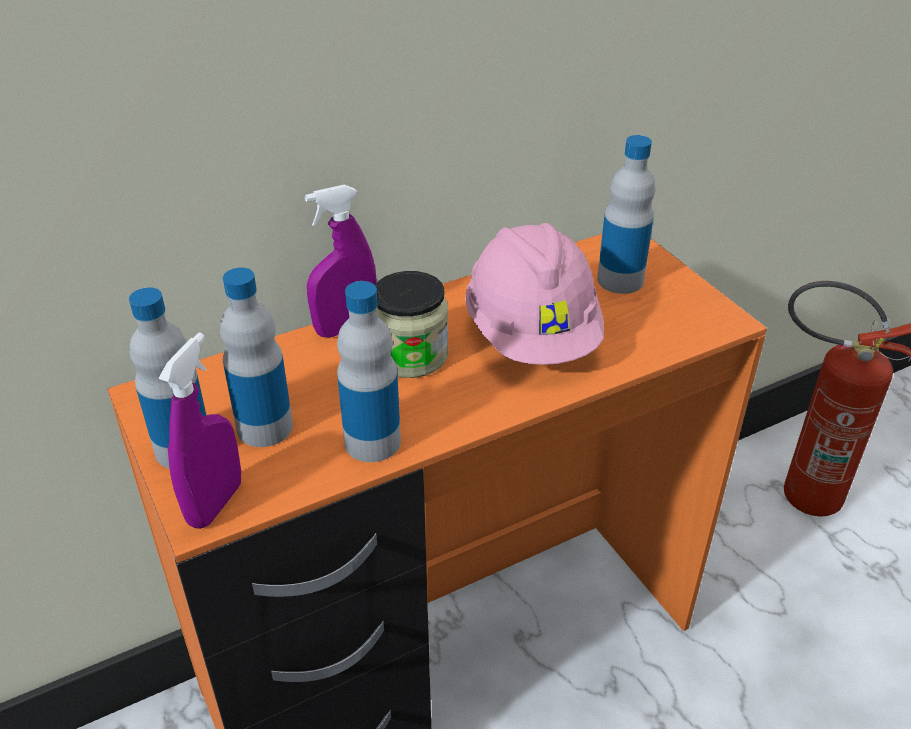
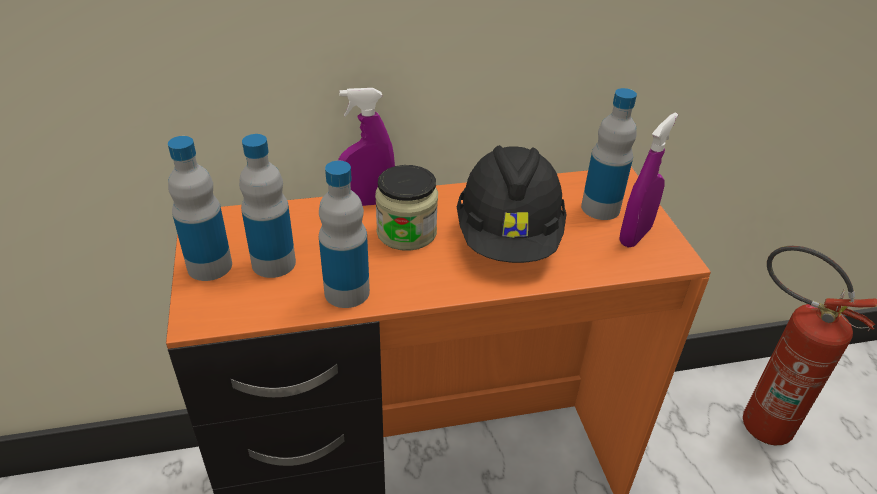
camera: 15 degrees right, 0 degrees up
(215, 504) = (211, 311): purple spray bottle -> purple spray bottle (635, 235)
(532, 335) = (509, 236): pink hard hat -> black hard hat

